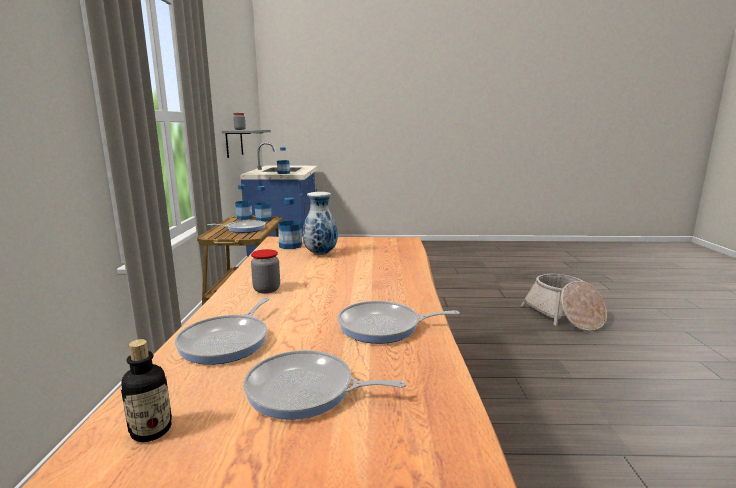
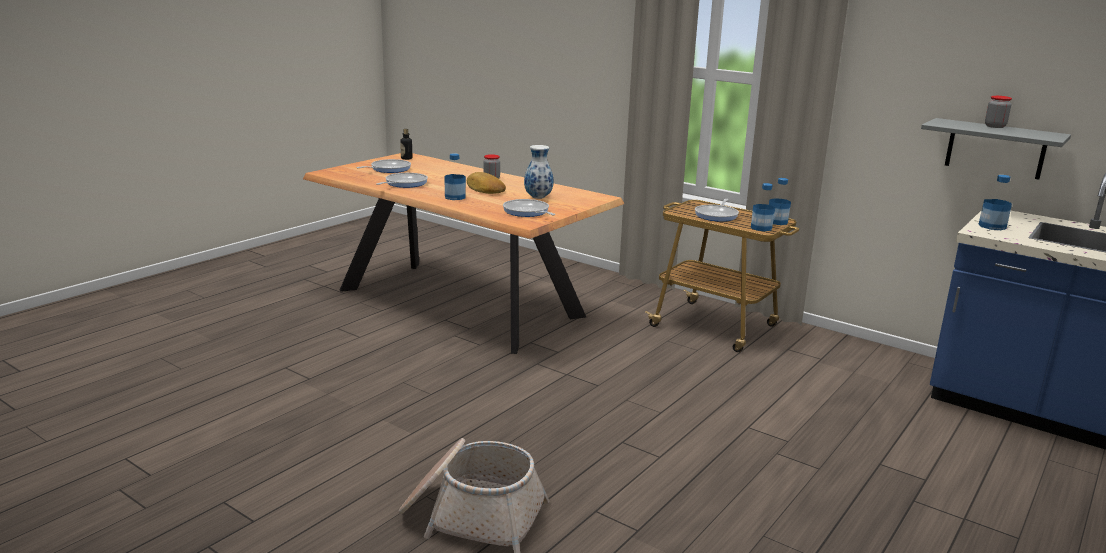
camera: 125 degrees right, 5 degrees up
(227, 341) = (444, 168): frying pan -> frying pan (527, 212)
(290, 246) = (575, 196): bottle -> bottle (455, 197)
(324, 279) = (484, 189): none -> bread

